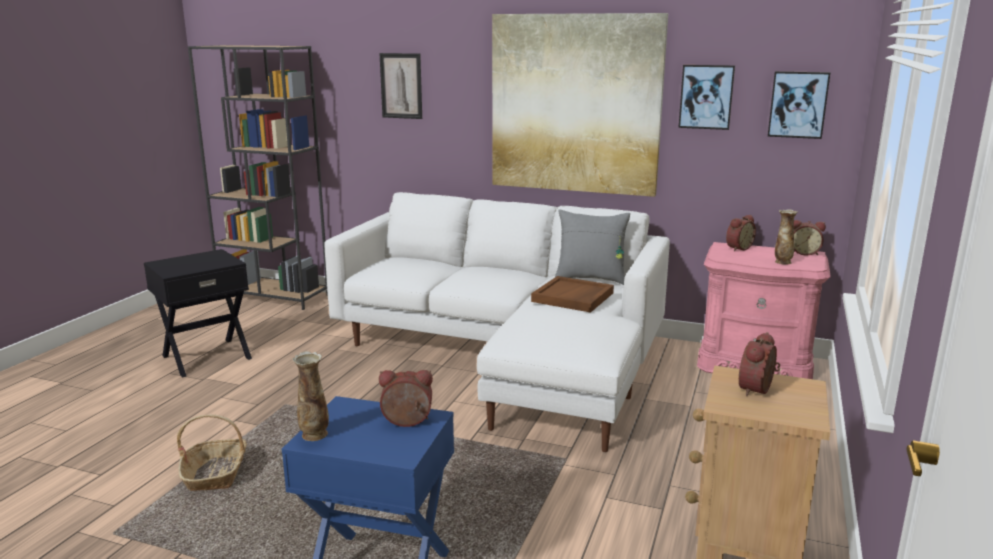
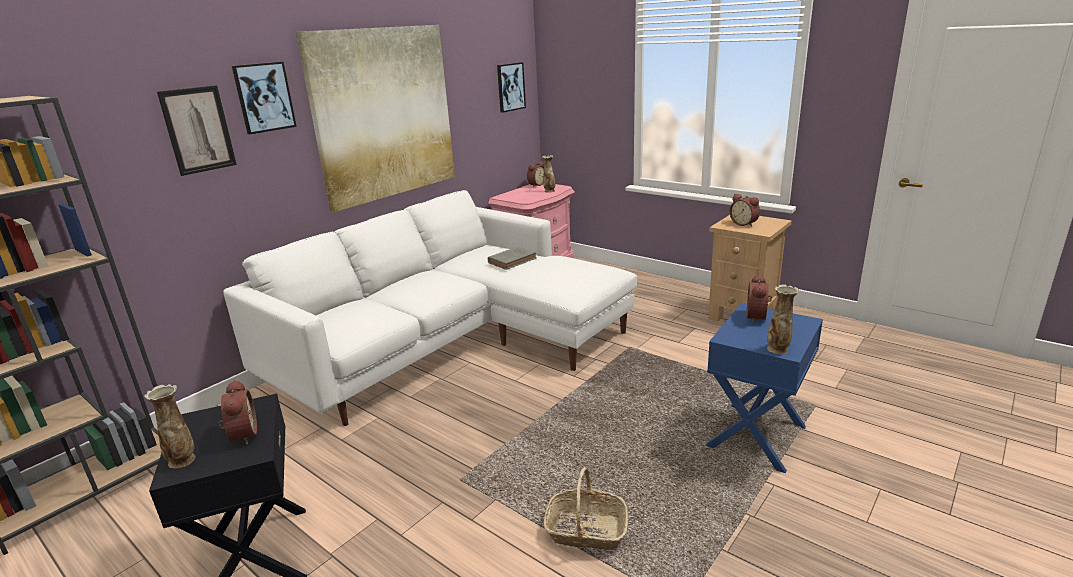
camera: 70 degrees left, 5 degrees up
(170, 261) = (183, 460): none -> vase
(573, 297) = (513, 260): brown tray -> grey book
(590, 279) = (471, 252): grey pillow -> none
(706, 97) = (466, 90): picture -> picture (264, 97)
(737, 248) = (511, 195): alarm clock -> alarm clock (241, 435)

